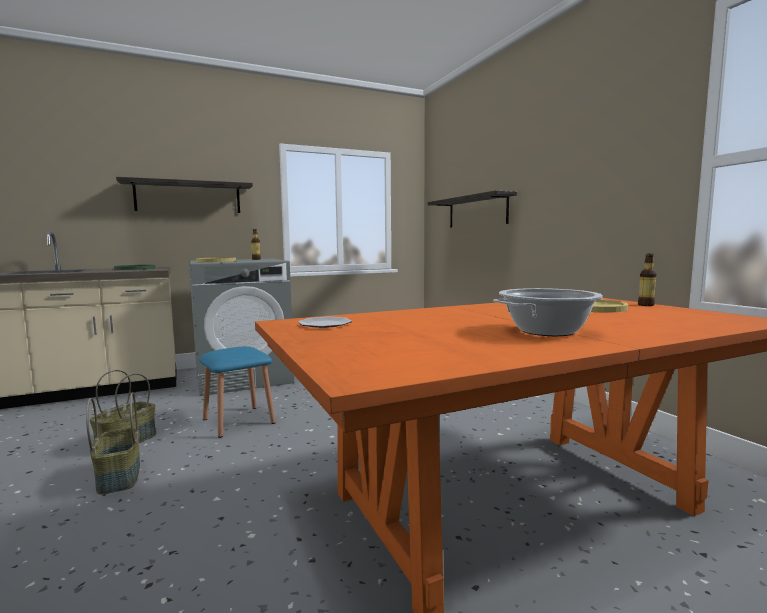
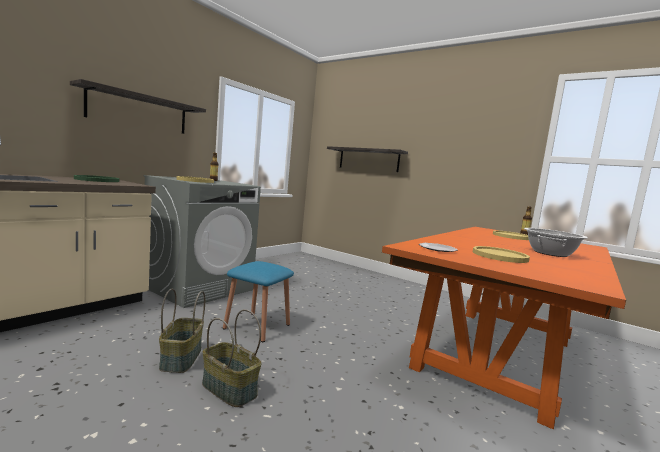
camera: 30 degrees left, 0 degrees up
(398, 333) = (499, 256): none -> yellow plate

